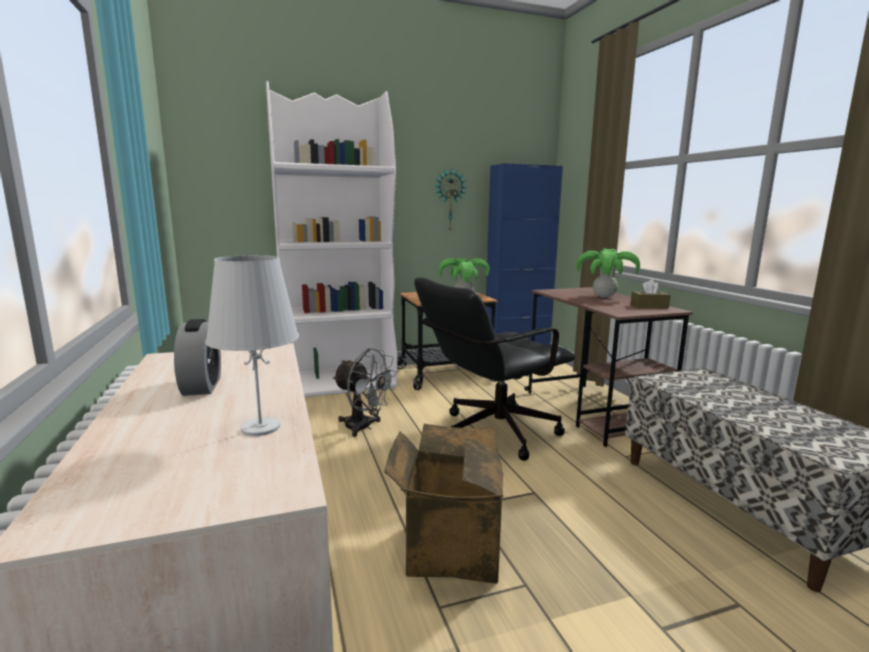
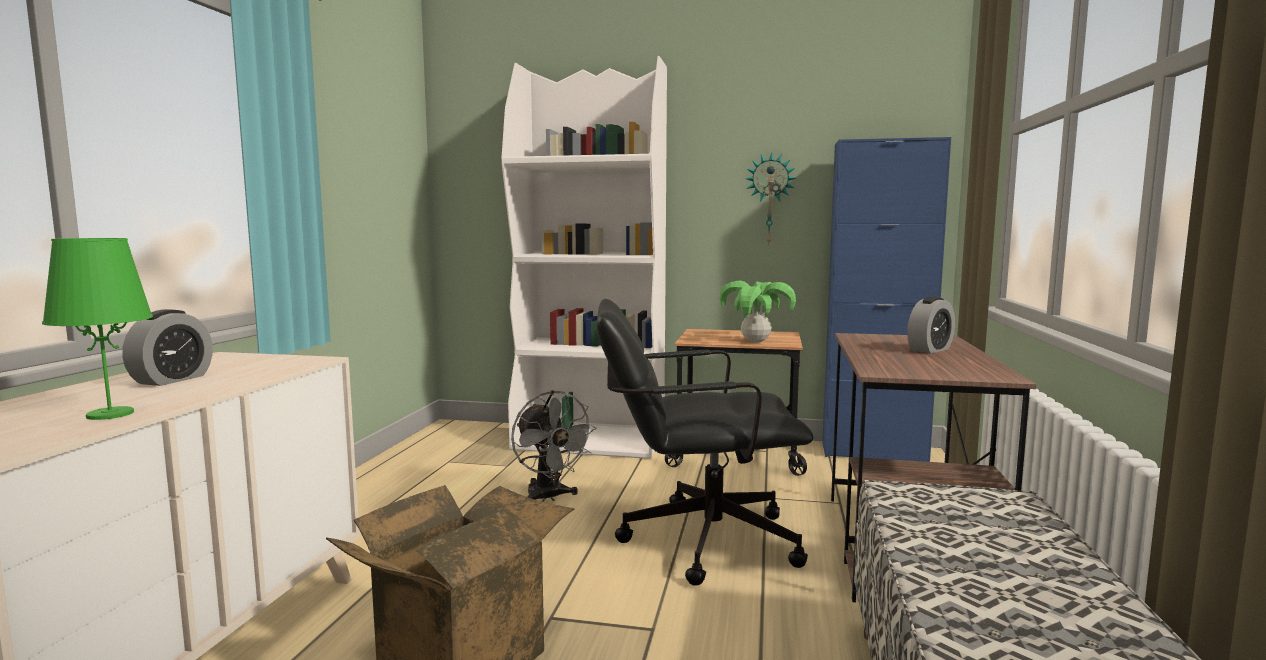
camera: 30 degrees right, 5 degrees down
(260, 427) = (111, 414): white table lamp -> green table lamp
(604, 296) = (930, 349): potted plant -> alarm clock
(649, 306) = (969, 369): brown tissue box -> none

